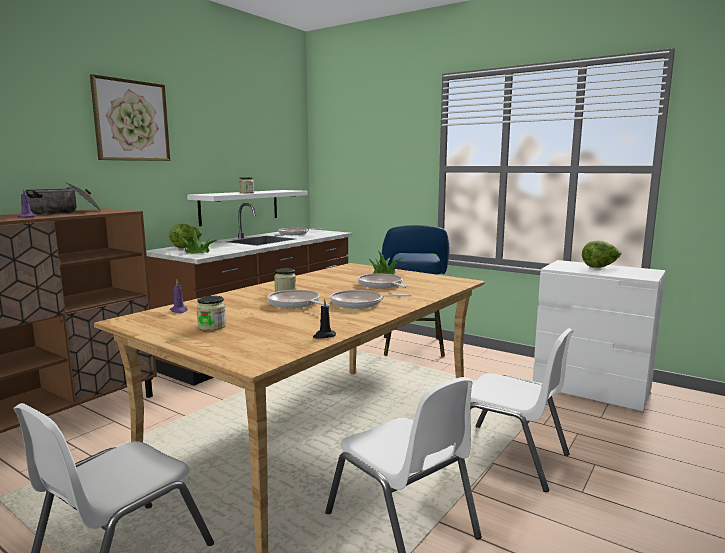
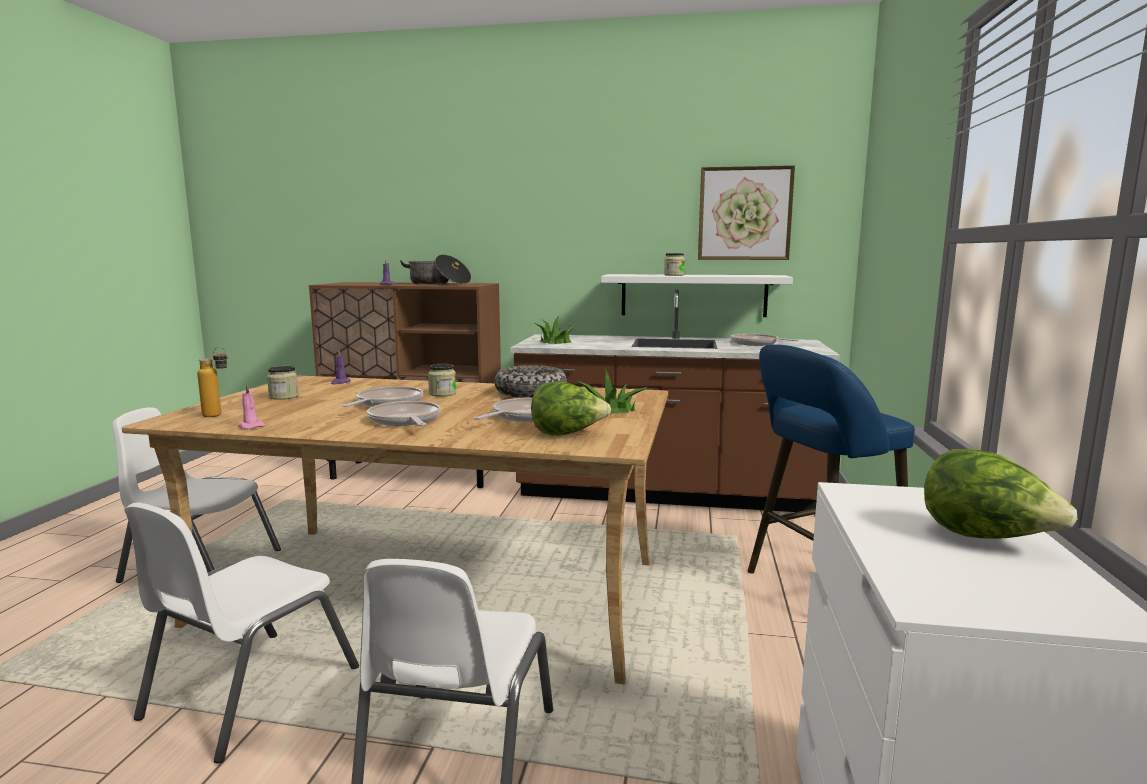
camera: 65 degrees right, 0 degrees up
(131, 120) = (541, 188): picture -> picture (744, 214)
(187, 247) = (576, 337): lettuce -> lettuce (567, 434)
(262, 345) = (218, 415): none -> bottle
(317, 279) = (531, 393): none -> bowl
(324, 336) = (250, 426): black candle -> pink candle

